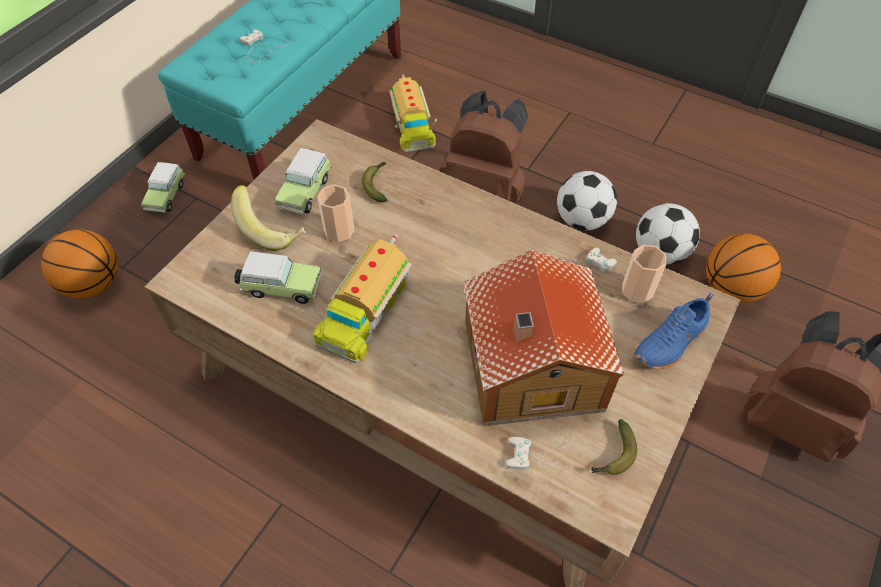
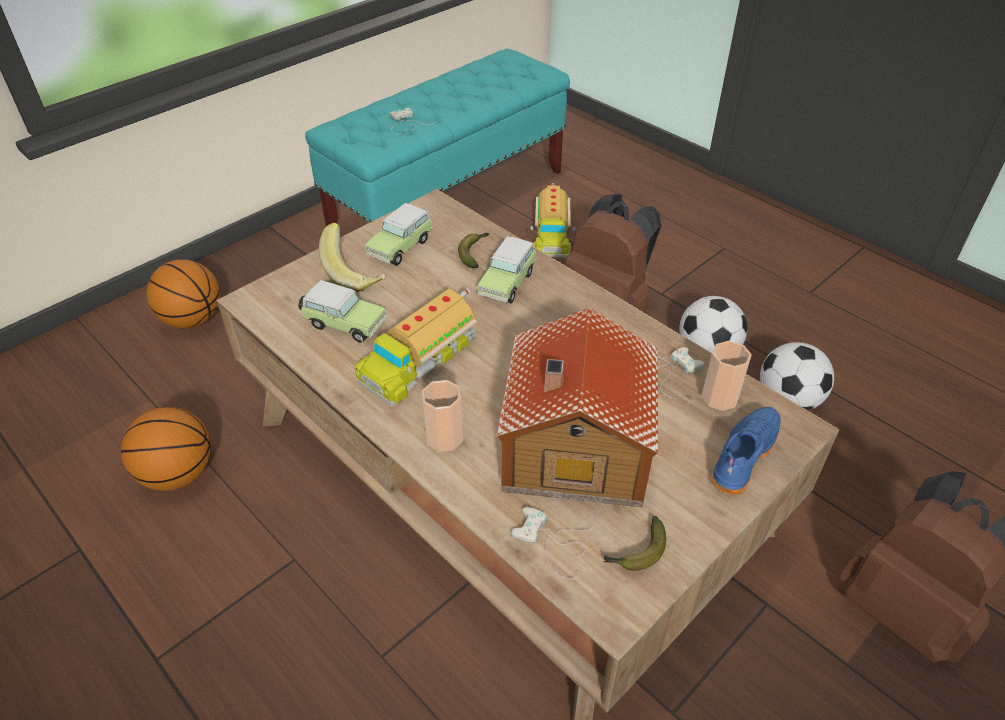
camera: 15 degrees right, 10 degrees down
(167, 195) = (290, 255): toy car -> toy car (508, 282)
(339, 230) = (420, 285): cup -> cup (444, 437)
(671, 343) = (742, 456): blue shoe -> blue shoe turned 150 degrees clockwise
(731, 288) = (863, 452): basketball -> basketball (178, 473)

